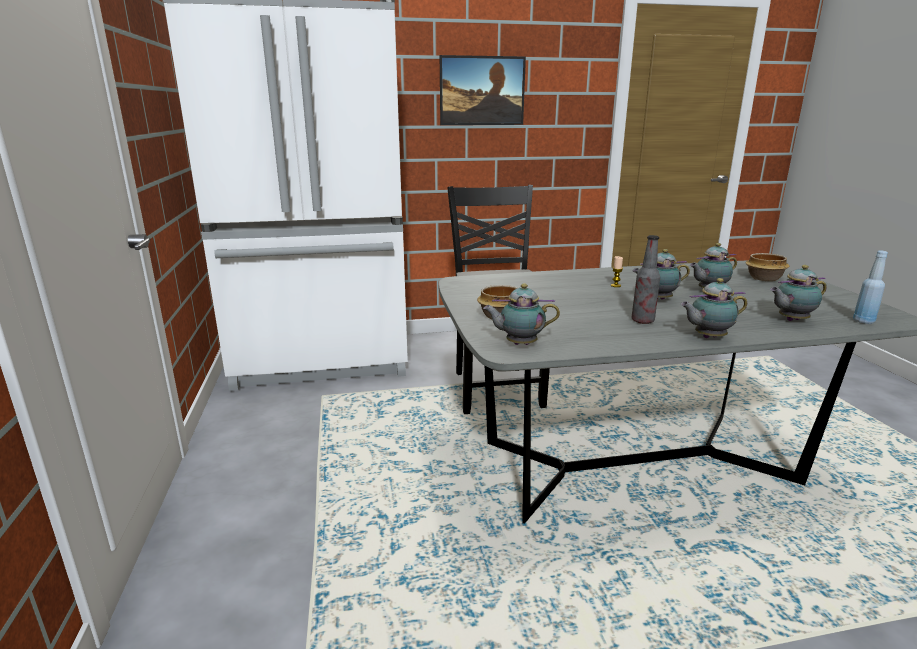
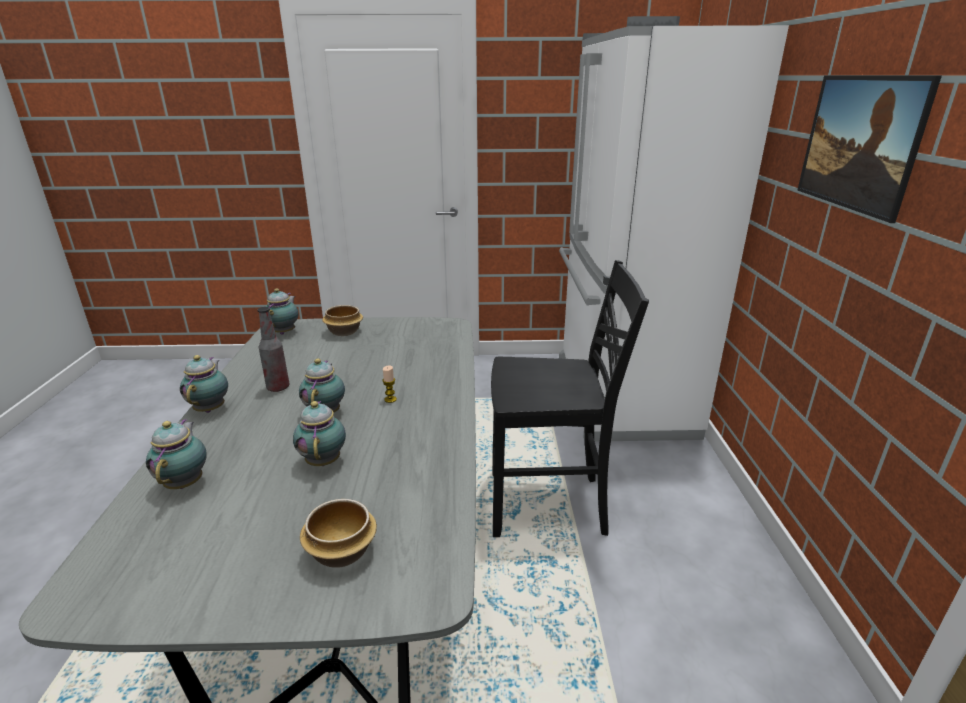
camera: 100 degrees right, 5 degrees up
(863, 321) = (114, 550): blue bottle -> none

